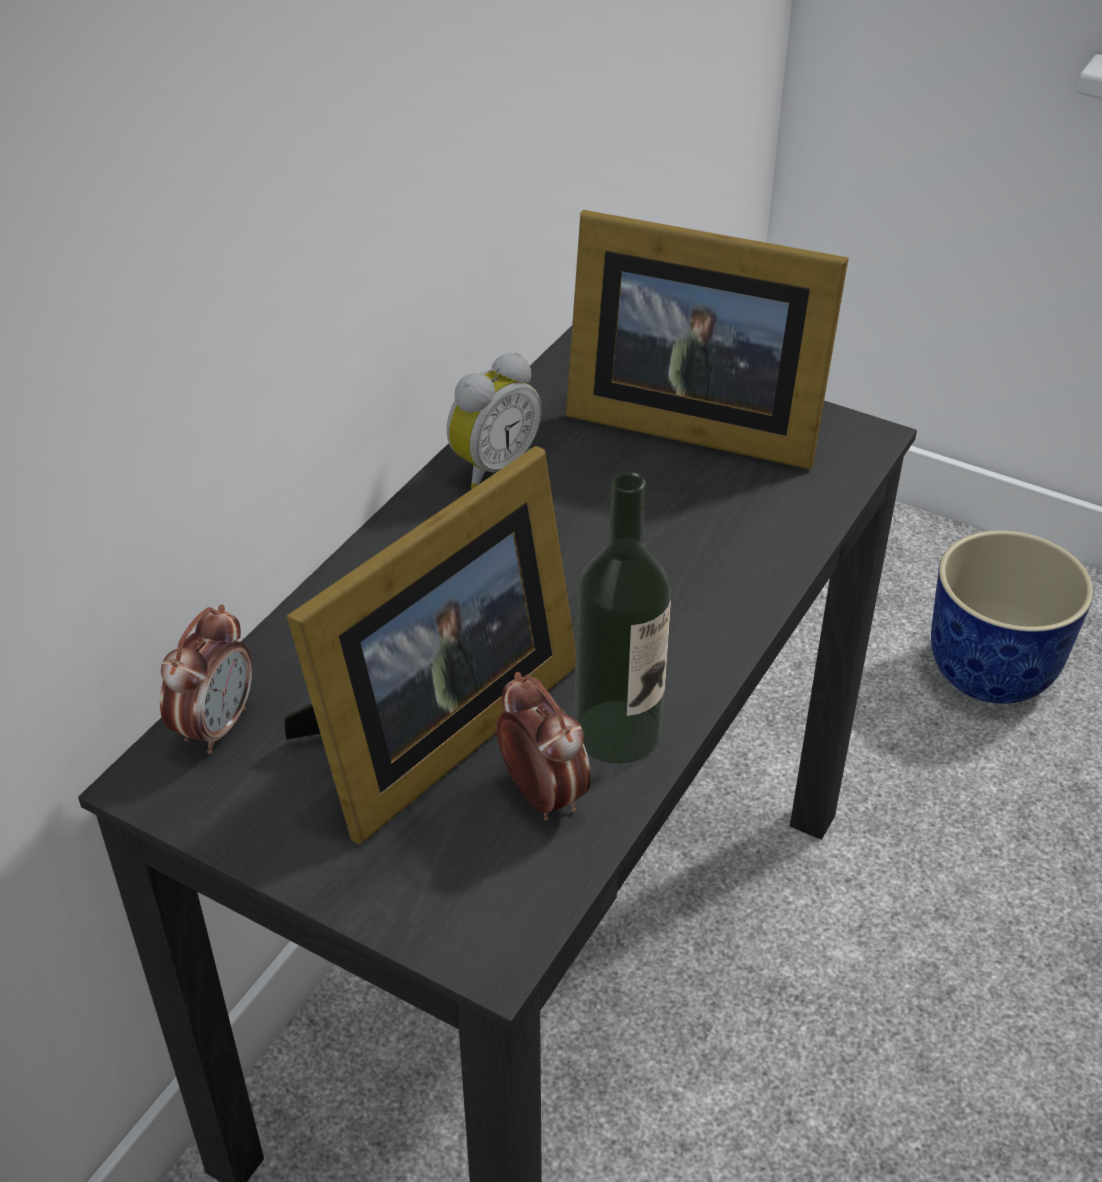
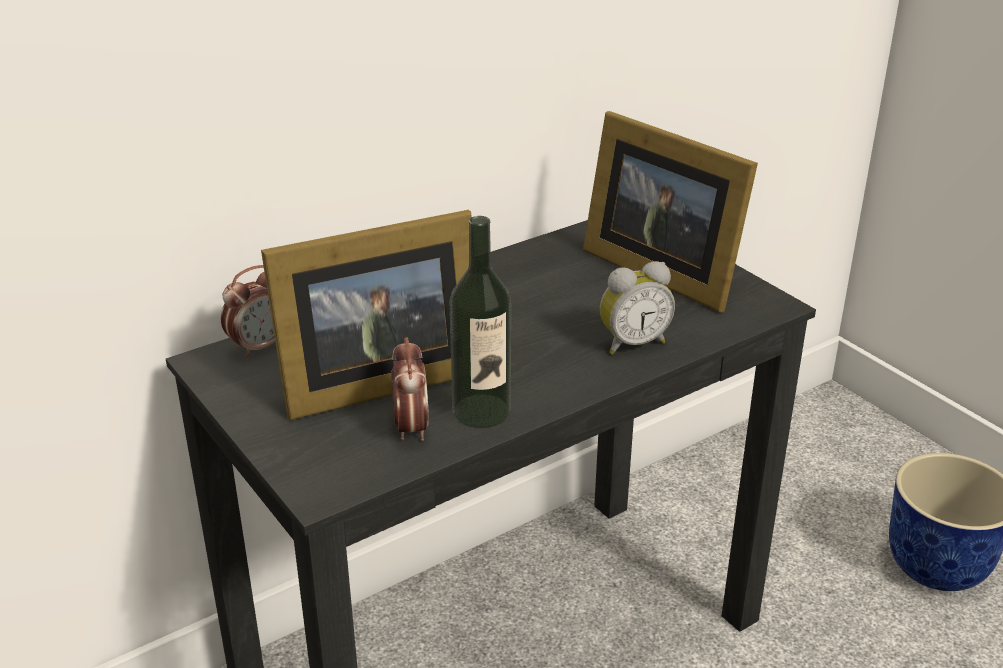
camera: 25 degrees right, 10 degrees down
(491, 466) = (516, 264): alarm clock -> alarm clock (632, 343)

